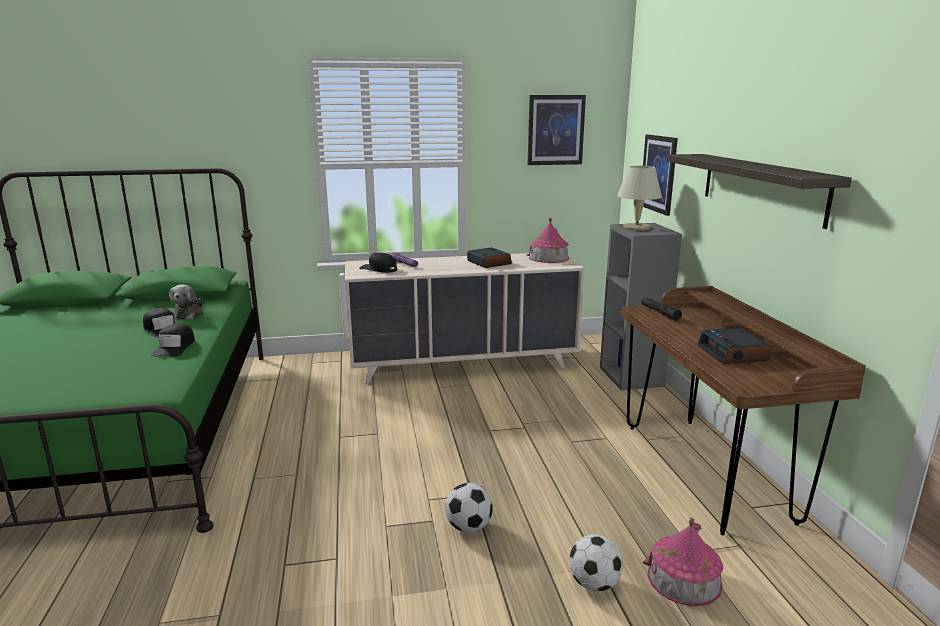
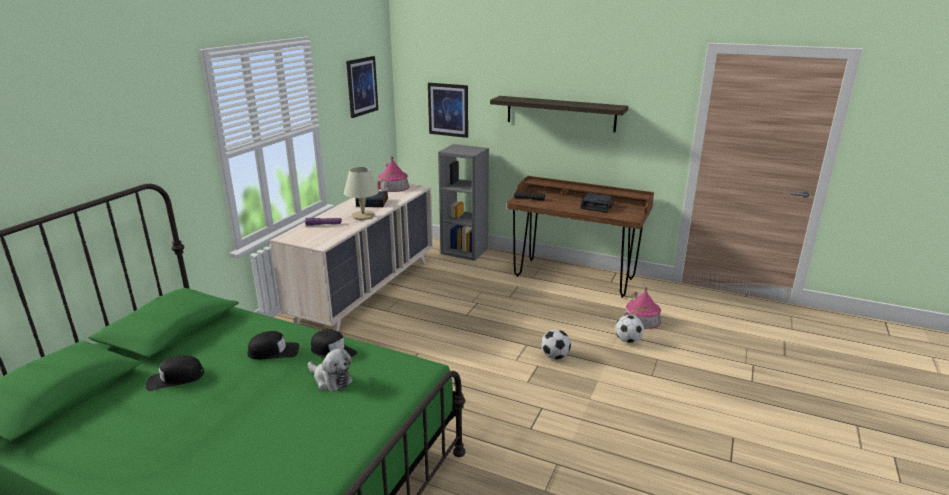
camera: 55 degrees left, 5 degrees up
(189, 313) = (249, 333): plush toy -> plush toy (331, 379)
(379, 269) = (319, 235): black cap -> black cap (175, 378)
(636, 227) = (458, 150): beige table lamp -> beige table lamp (363, 215)

